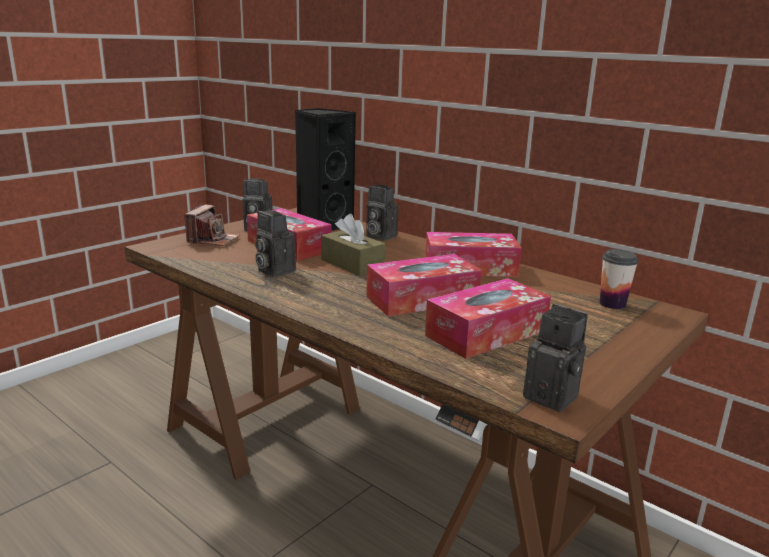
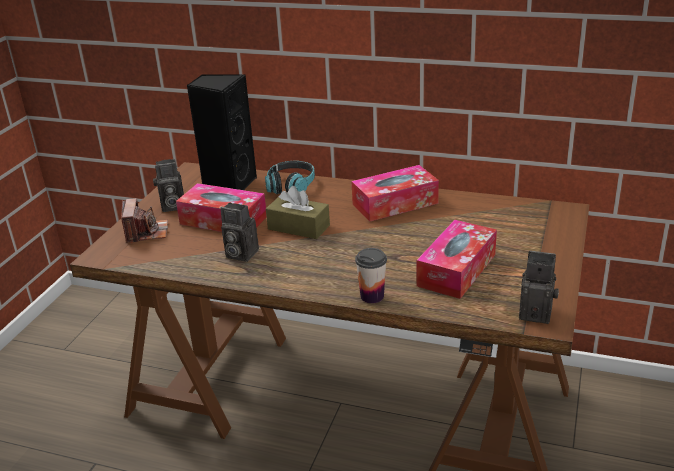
camera: 20 degrees left, 10 degrees up
(379, 236) = (291, 186): camera -> headphones
(422, 299) = (385, 250): tissue box -> none
(612, 304) = (522, 213): cup -> cup (372, 296)

